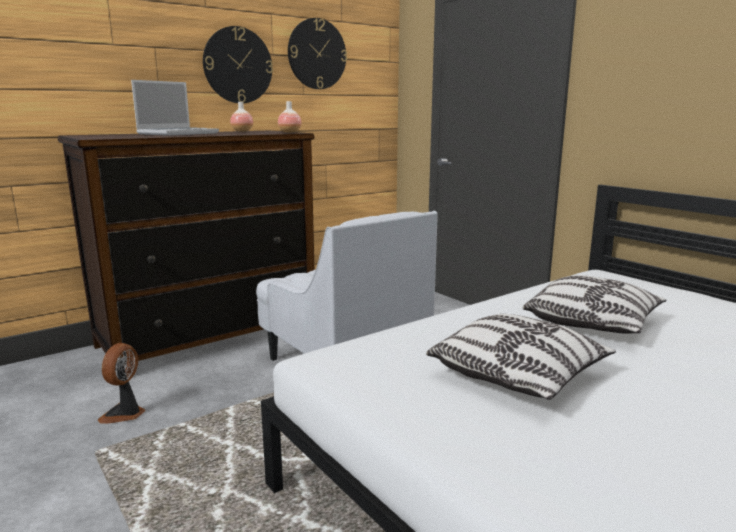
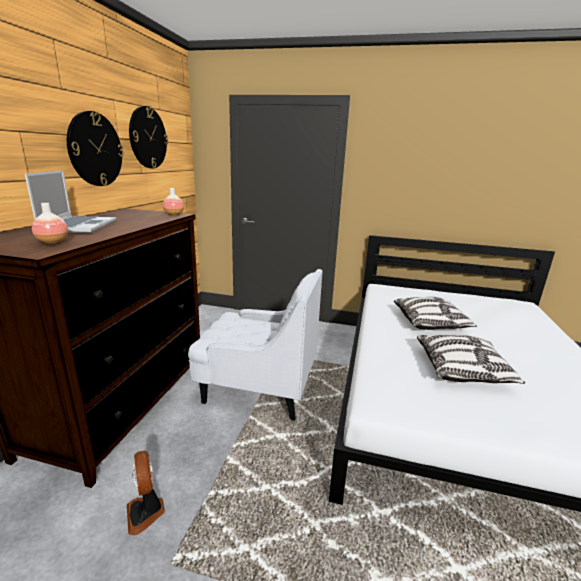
camera: 40 degrees left, 5 degrees up
(242, 131) = (119, 214): vase -> vase (53, 242)

